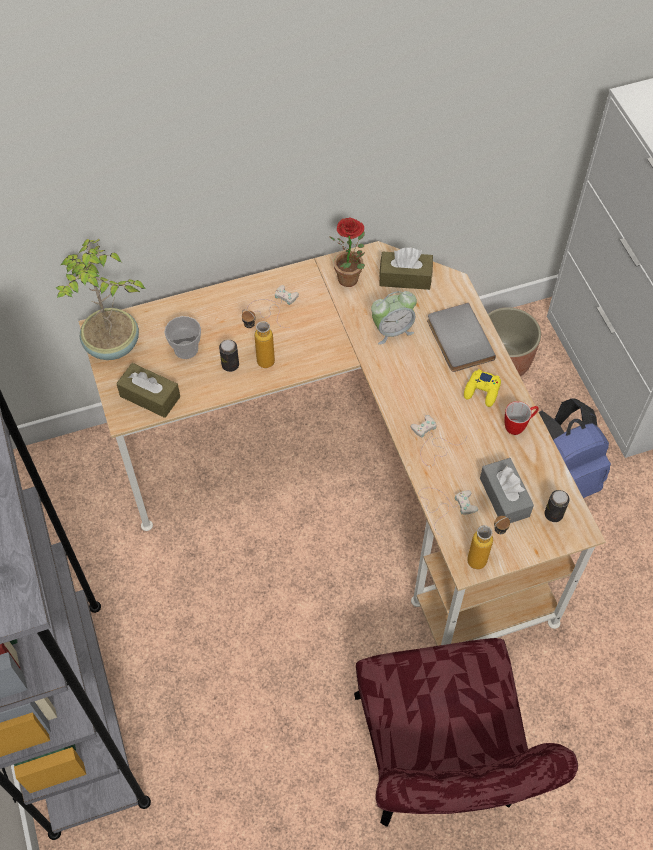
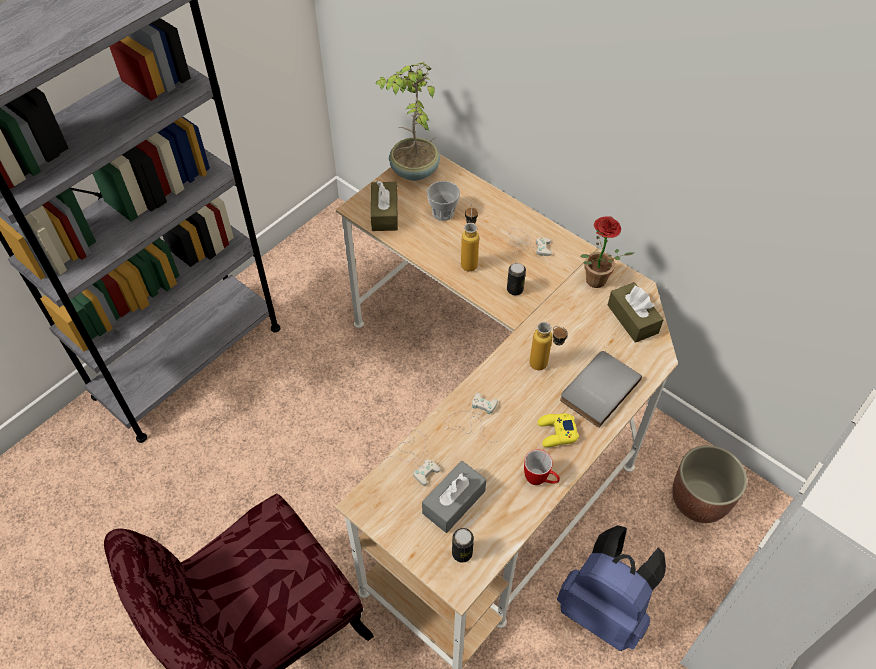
camera: 60 degrees right, 5 degrees down
(230, 365) = (448, 246): can -> can (515, 289)
(392, 330) = (568, 335): alarm clock -> none
(484, 557) = (379, 513): bottle -> bottle (545, 367)

